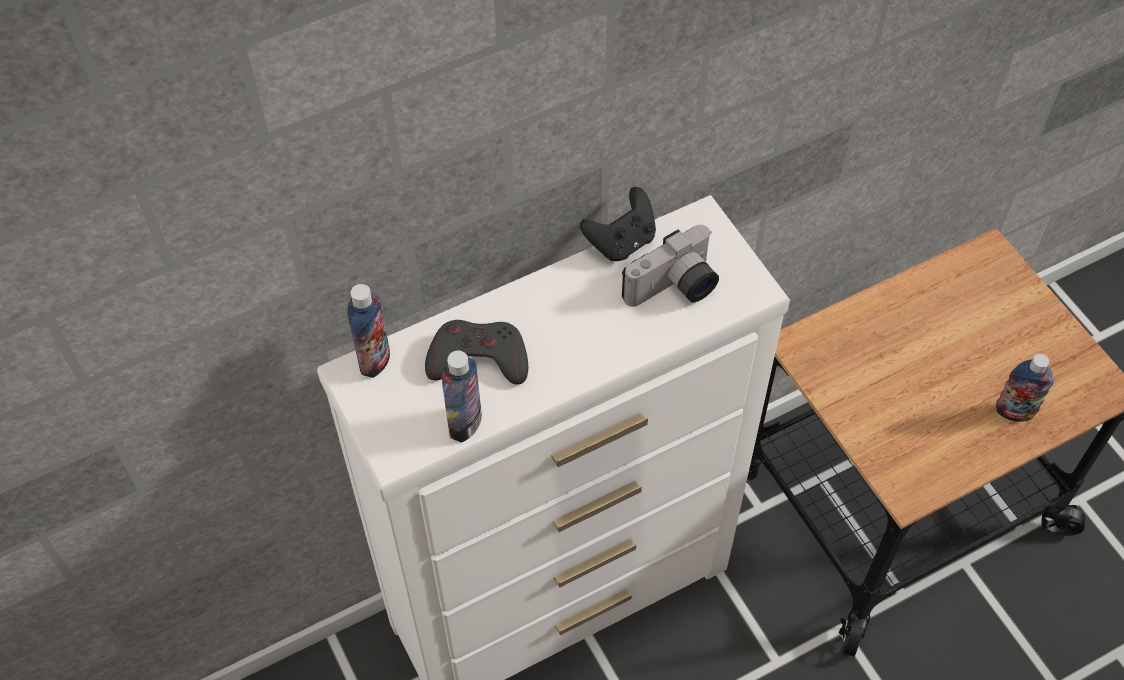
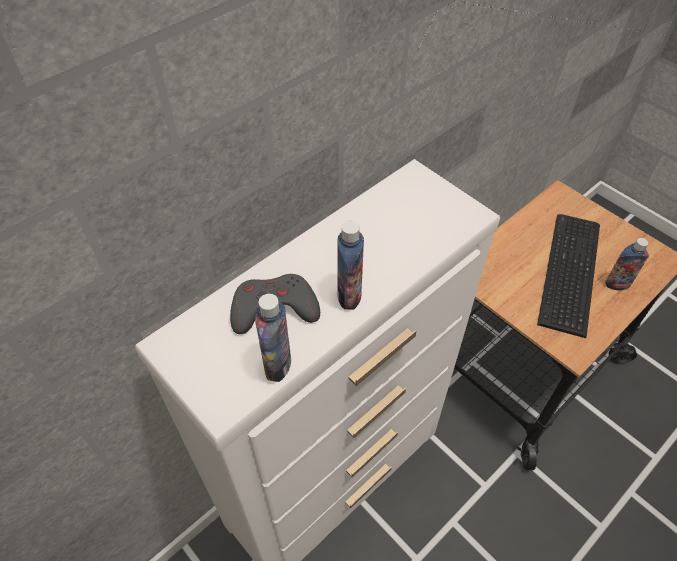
camera: 15 degrees left, 5 degrees down
(374, 359) = (185, 328): bottle -> bottle (349, 295)
(621, 242) = (361, 201): black game controller -> none
(674, 289) = (413, 226): camera -> none
(946, 378) = (567, 273): none -> keyboard

